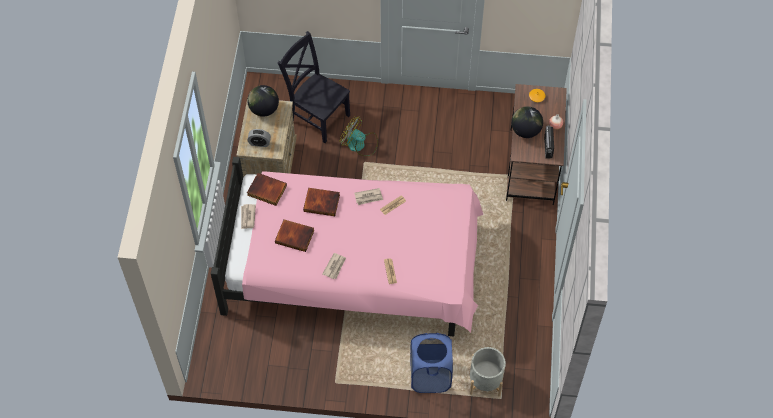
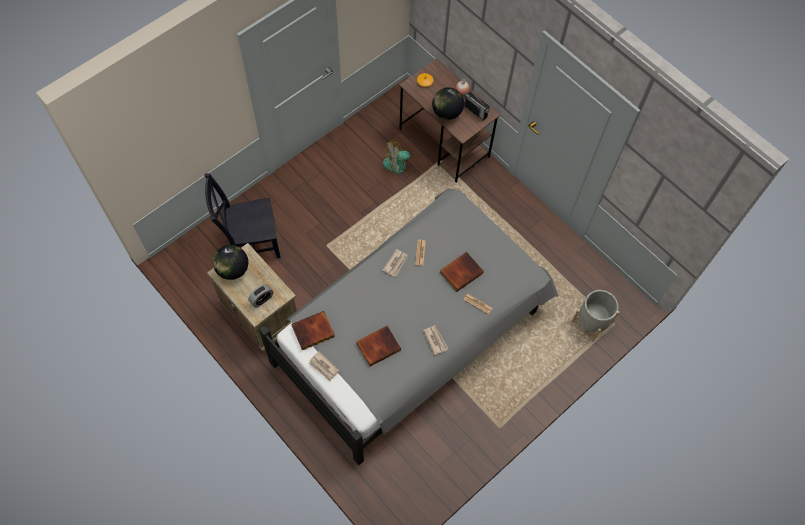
camera: 50 degrees left, 5 degrees up
(322, 202) = (366, 300): book -> book (461, 272)
(354, 268) = (412, 330): pink bed -> grey bed
(360, 144) = (307, 235): fan -> fan (400, 164)
(430, 376) = (554, 356): blue laundry basket -> none

